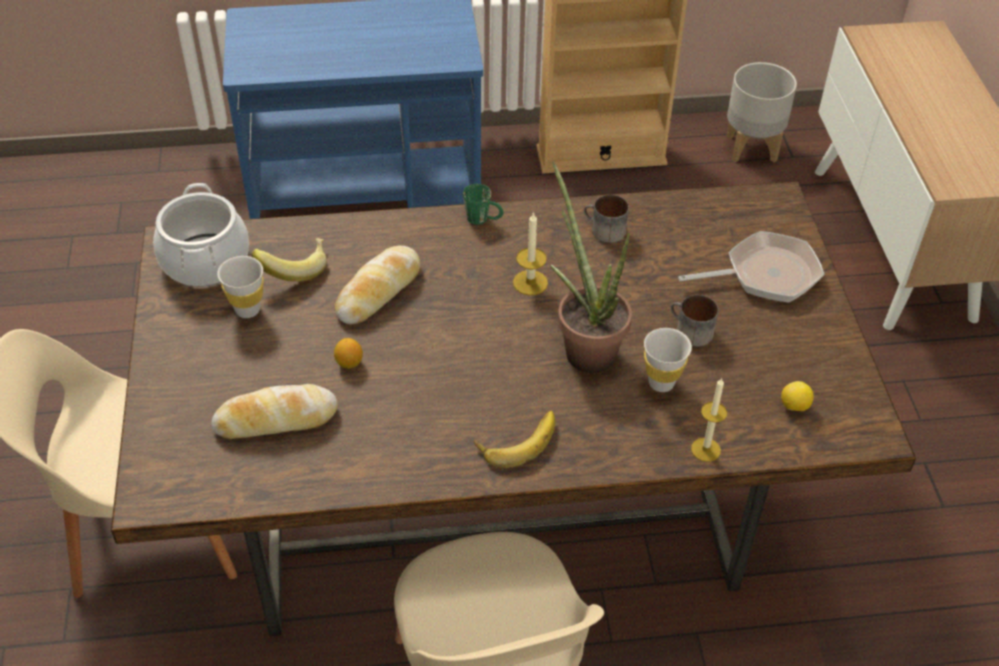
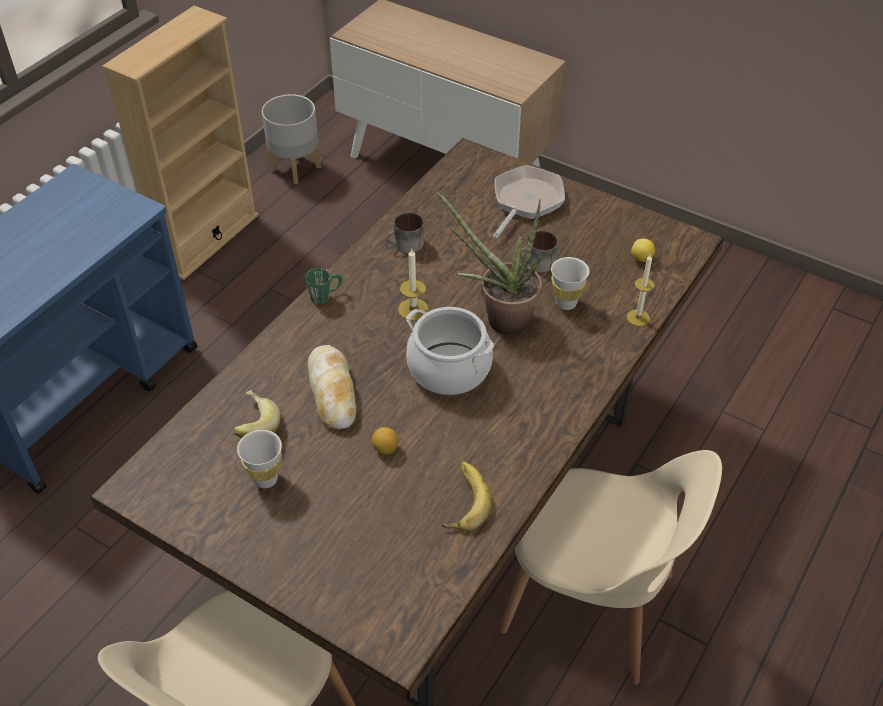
camera: 50 degrees left, 0 degrees up
(205, 261) = (180, 477): cooking pot -> cooking pot (449, 369)
(276, 419) = (397, 523): bread -> none
(517, 439) = (545, 400): banana -> banana (462, 500)

